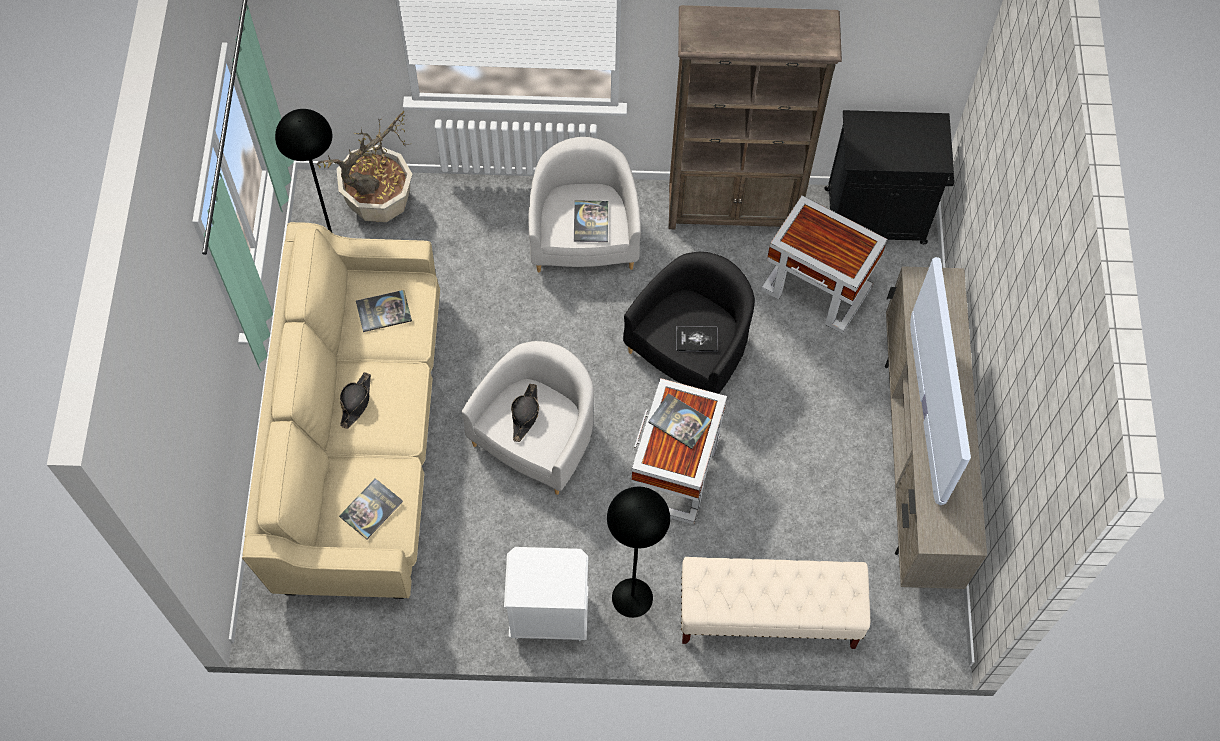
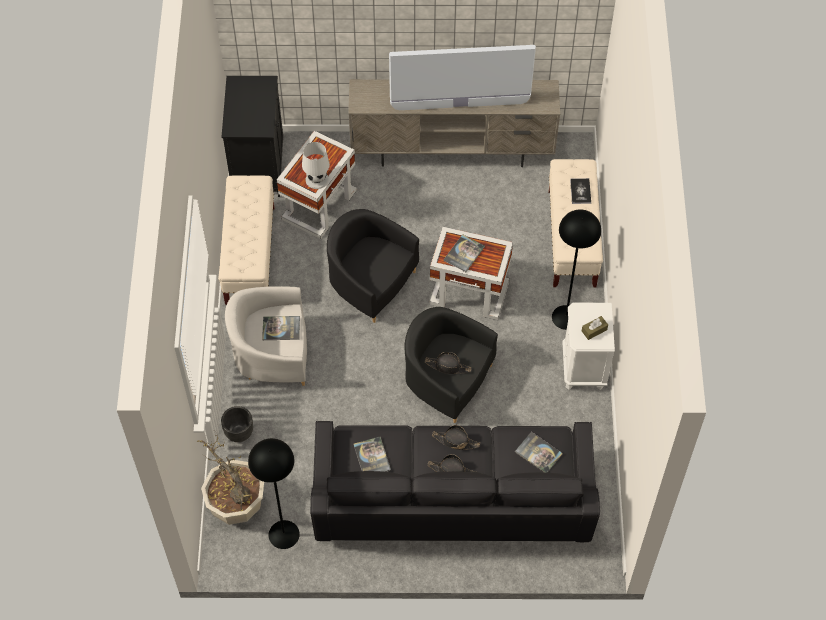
camera: 90 degrees left, 5 degrees down
(360, 437) = (451, 501): beige sofa -> black sofa
(398, 408) = (455, 441): none -> black hat
(475, 202) = (238, 433): none -> black planter
(537, 437) = (446, 380): white armchair -> black armchair
(538, 580) = (594, 330): none -> brown tissue box
(696, 339) = (382, 259): book -> book (580, 191)
(733, 209) = (250, 255): brown bookcase -> beige bench
(803, 241) = (316, 179): none -> white table lamp

